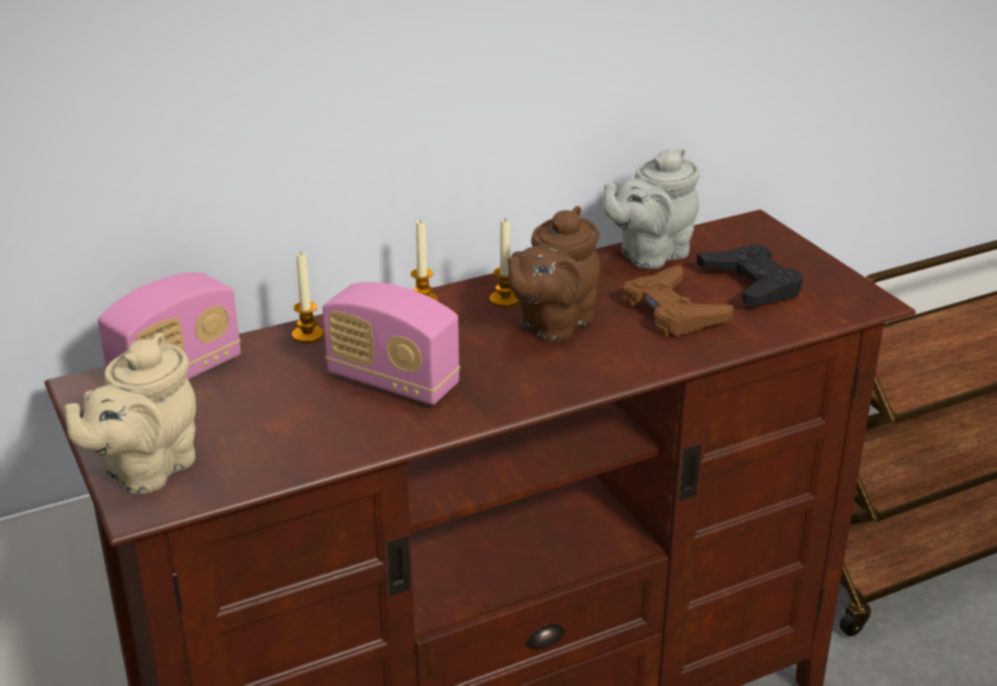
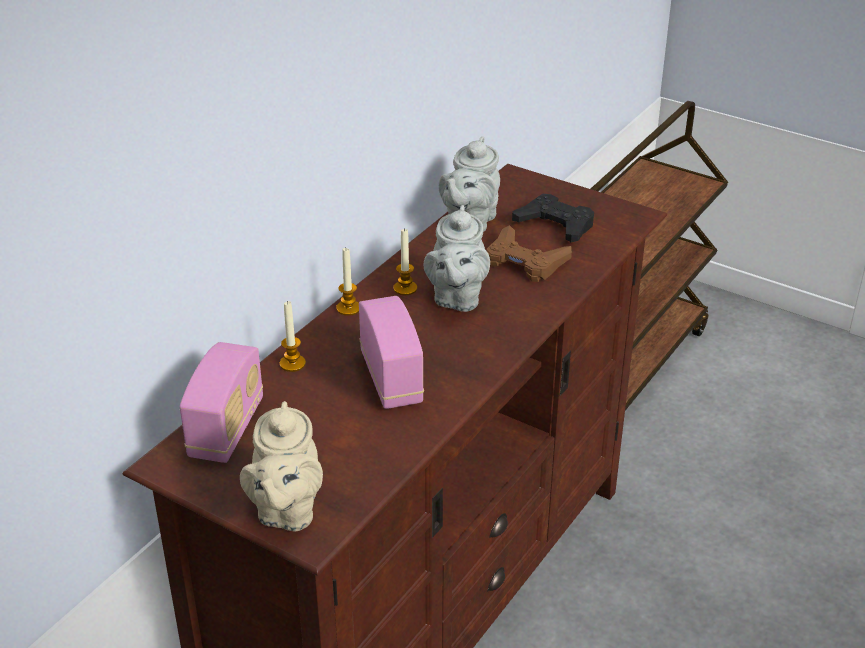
camera: 30 degrees left, 5 degrees up
(392, 381) = (391, 378): radio -> radio turned 105 degrees counterclockwise
(552, 325) = (456, 298): brown teapot -> grey teapot

